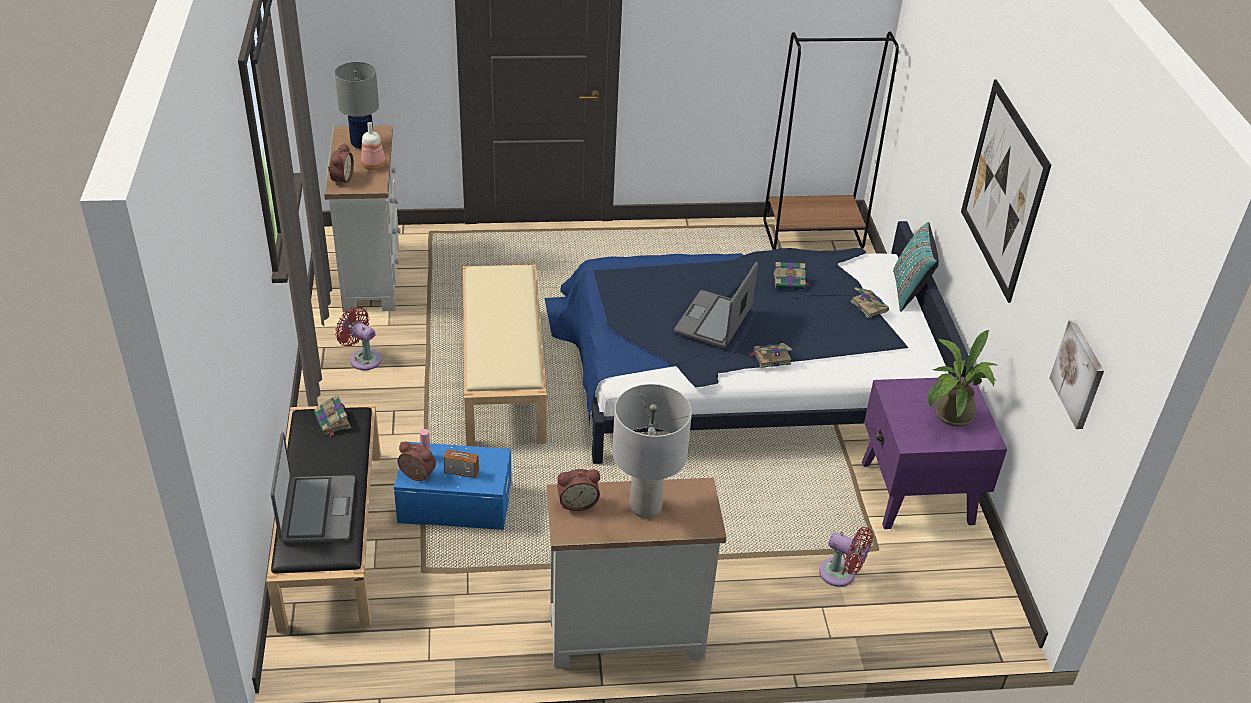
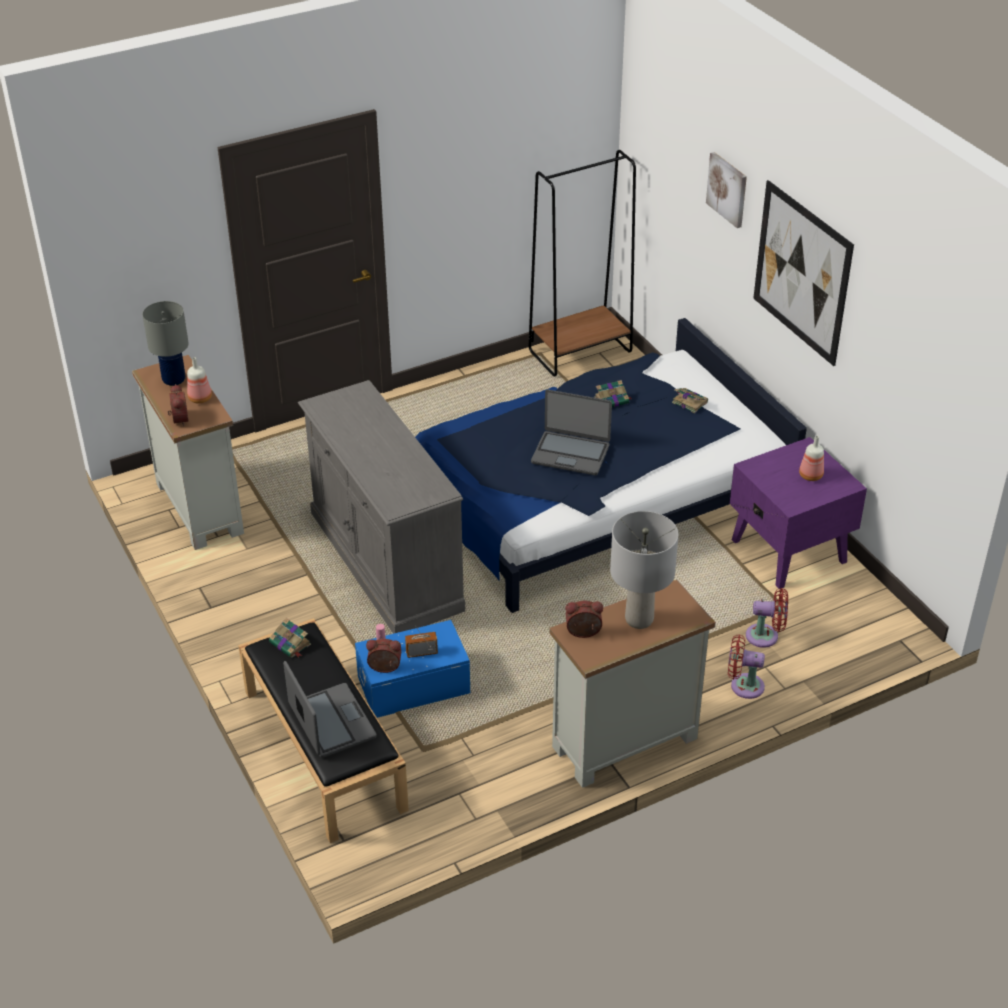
camera: 20 degrees left, 0 degrees up
(363, 358) = (244, 586): red fan -> red fan (743, 685)
(504, 376) = (385, 562): beige bench -> grey cabinet
(577, 502) = (583, 633): alarm clock -> alarm clock turned 150 degrees counterclockwise
(714, 321) = (570, 453): laptop -> laptop turned 75 degrees counterclockwise
(770, 358) = (635, 471): book -> none
(909, 292) = (714, 380): turquoise pillow -> none
(950, 416) = (810, 475): potted plant -> bottle
(1079, 374) = (929, 408): picture -> picture (727, 189)

